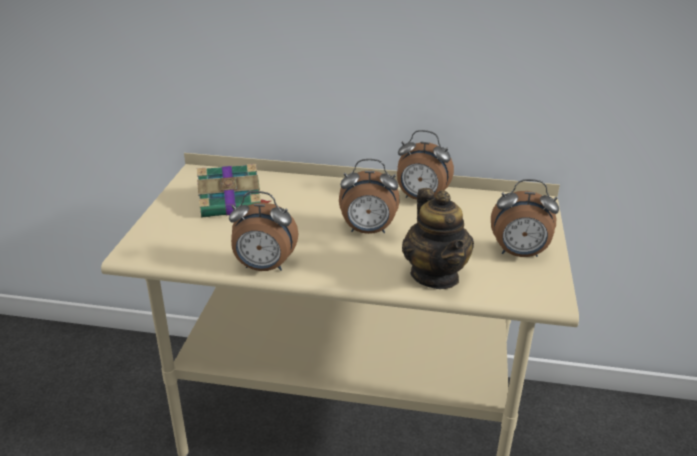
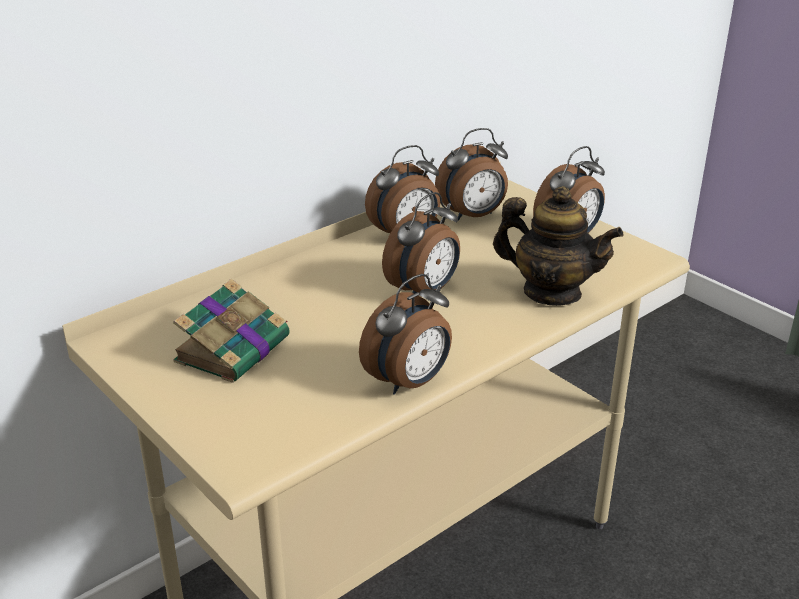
camera: 50 degrees left, 0 degrees up
(484, 209) = (473, 216): none -> alarm clock

